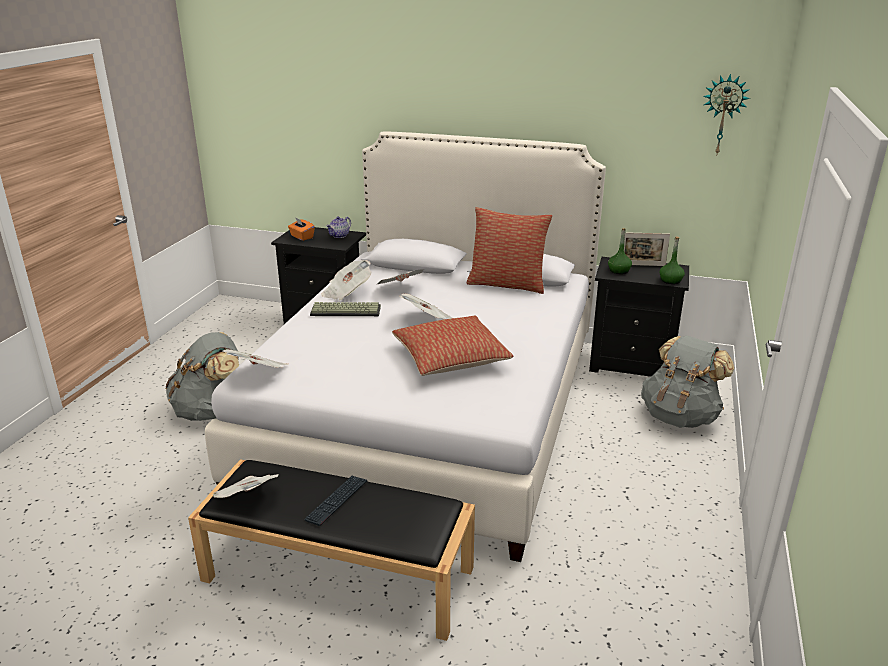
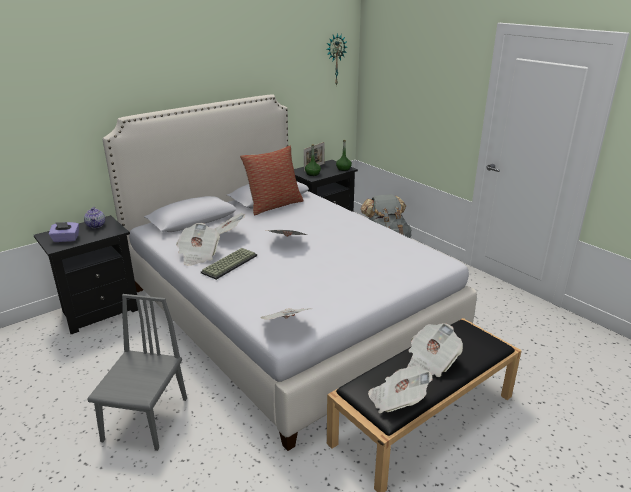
camera: 55 degrees left, 0 degrees up
(210, 411) = (145, 419): grey backpack -> grey chair
(301, 237) = (66, 239): orange tissue box -> purple tissue box
(337, 501) = (431, 362): keyboard -> newspaper
(450, 358) = (350, 253): pillow -> none

